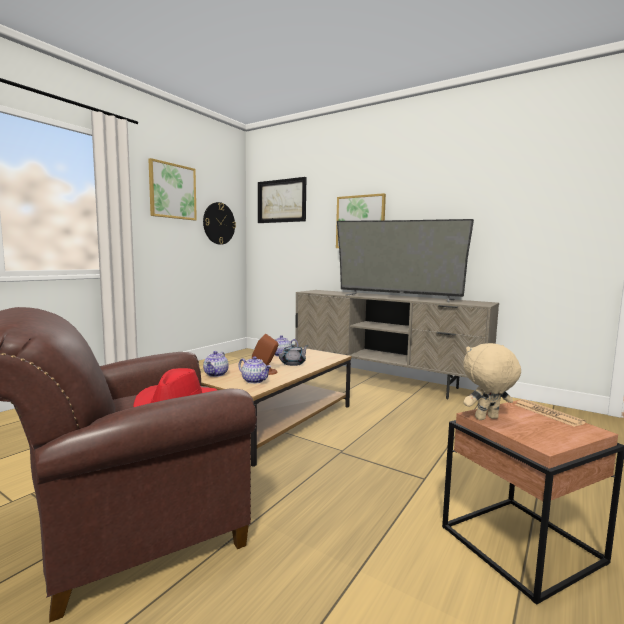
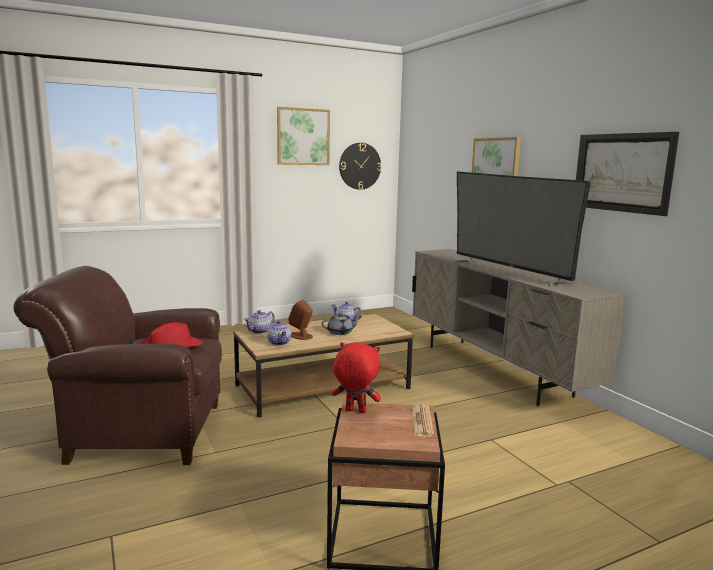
camera: 30 degrees right, 5 degrees up
(281, 201) = (428, 139): picture -> picture (622, 172)
(487, 419) = (355, 411): beige plush toy -> red plush toy

